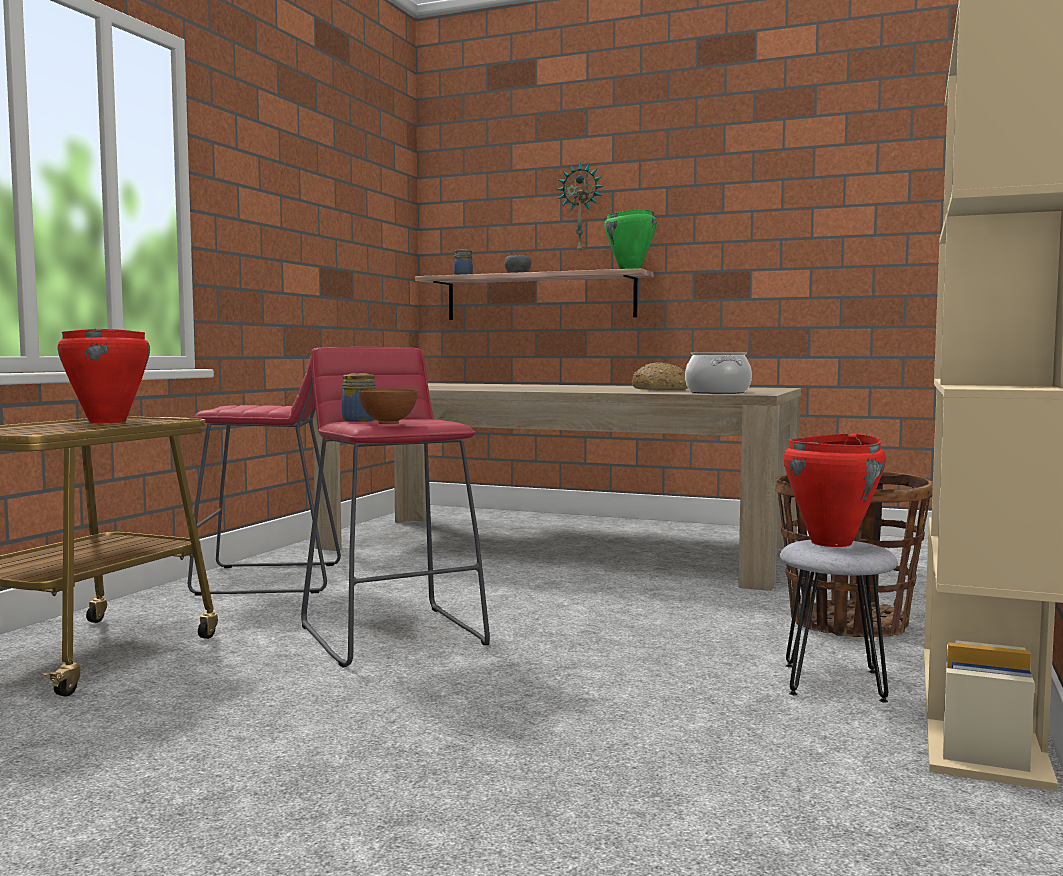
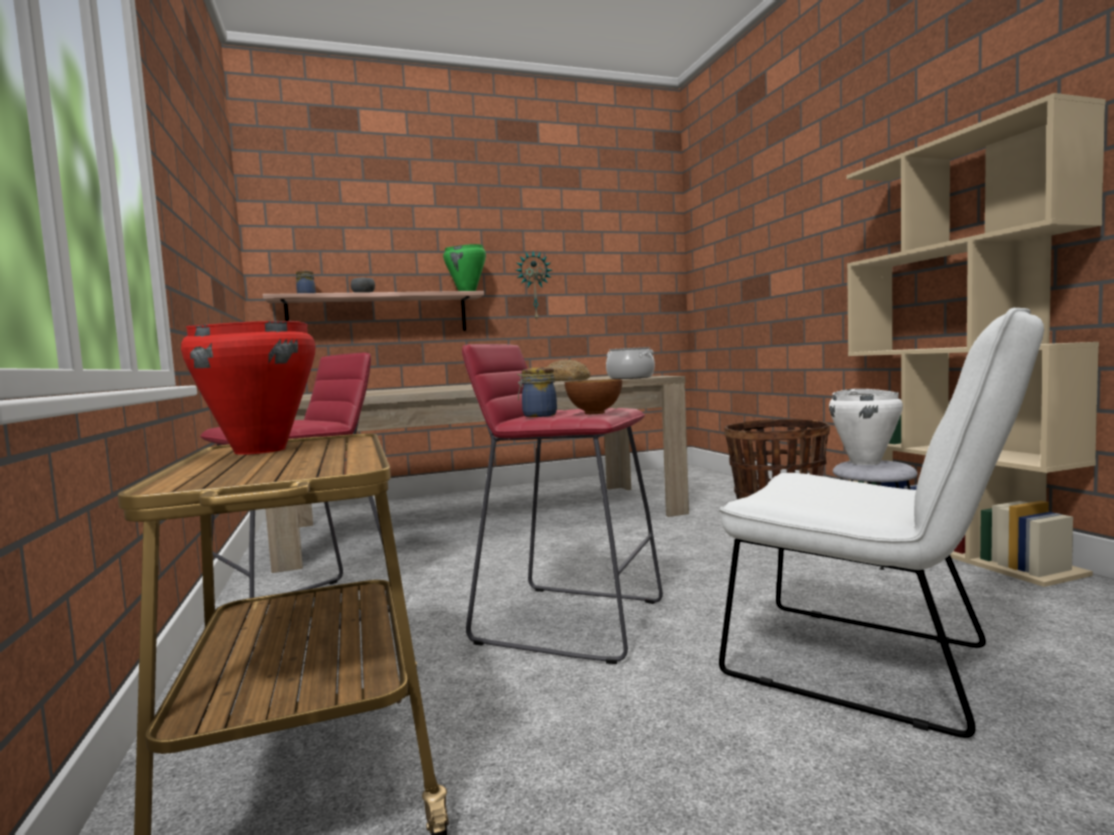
camera: 40 degrees left, 0 degrees up
(499, 740) = (876, 667): none -> white chair
(581, 208) = (411, 241): wall clock -> wall clock (534, 286)
(832, 543) = (865, 462): red cooking pot -> white cooking pot

